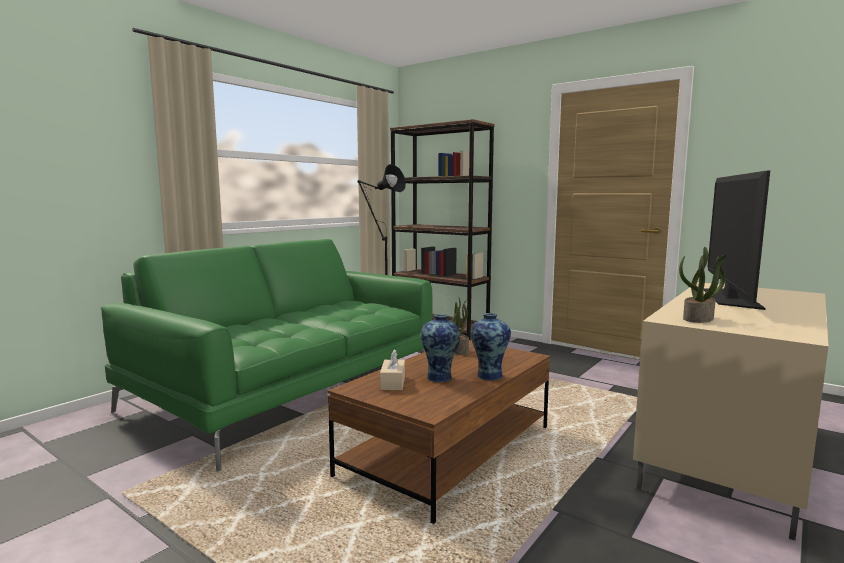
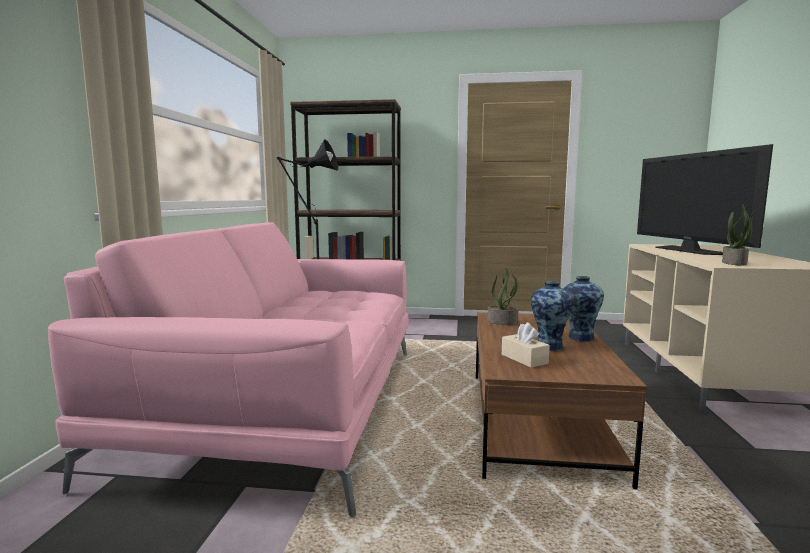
camera: 30 degrees left, 0 degrees up
(291, 389) = (289, 402): green sofa -> pink sofa

